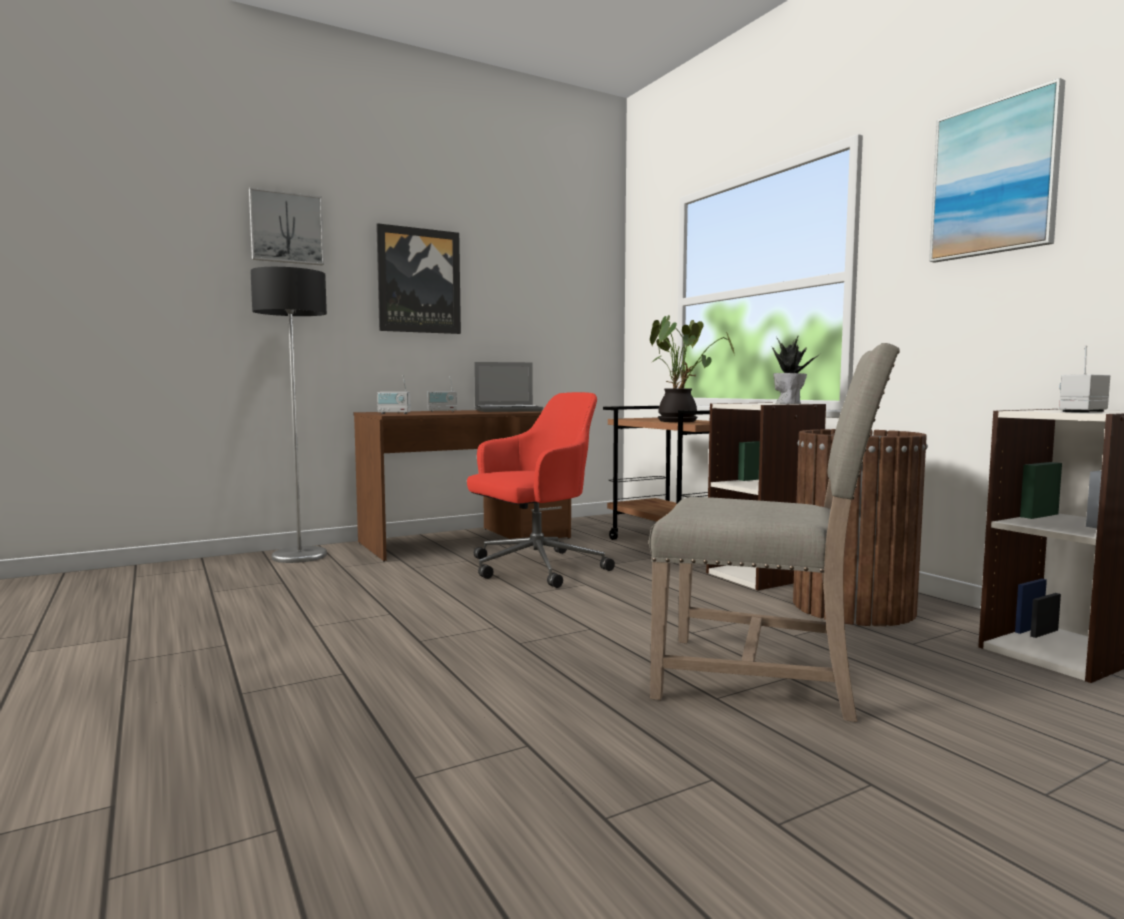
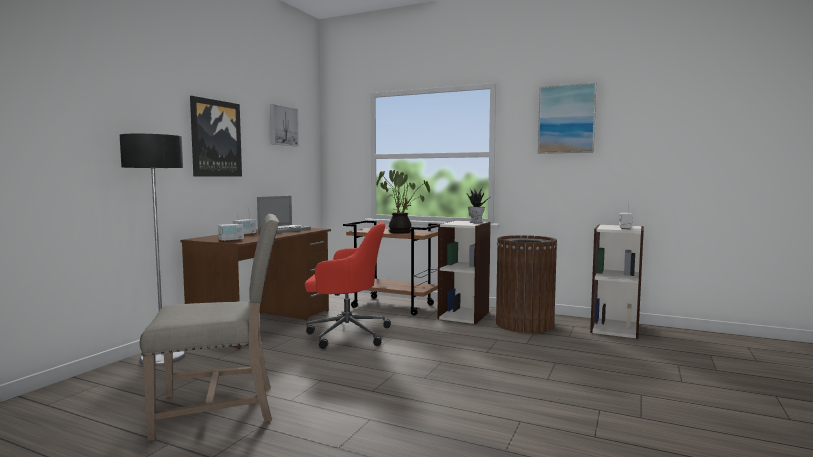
camera: 35 degrees left, 0 degrees up
(286, 228) = (130, 97): picture -> picture (282, 126)
(534, 568) = (346, 334): red office chair -> red office chair turned 75 degrees clockwise
(763, 678) = (548, 365): beige chair -> beige chair (220, 408)

